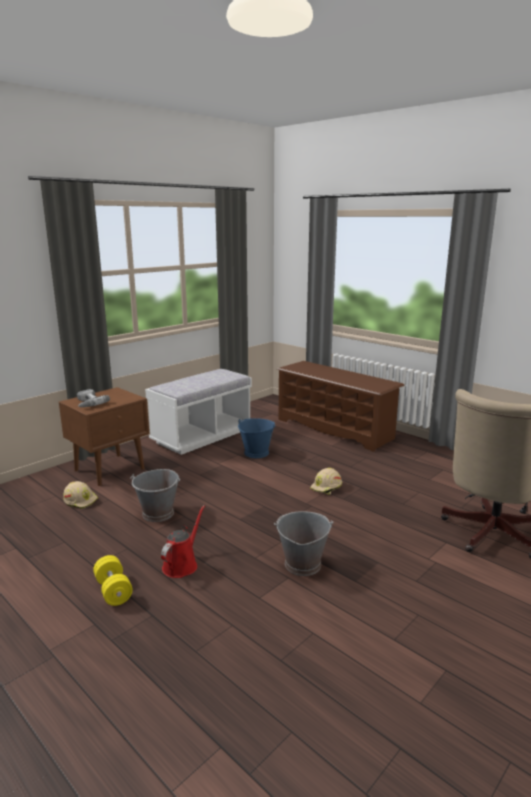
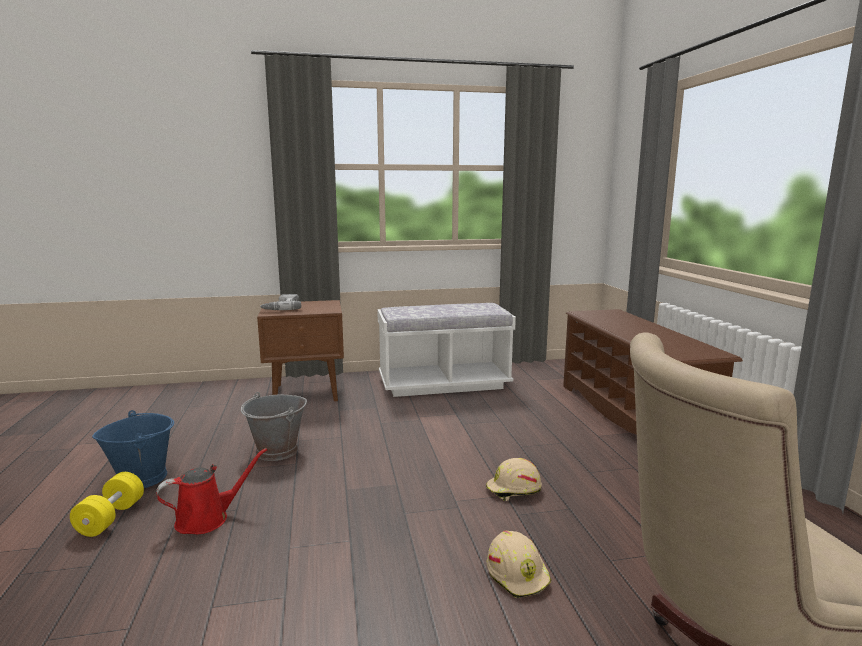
camera: 35 degrees right, 5 degrees down
(81, 500) = (237, 414): beige hard hat -> beige hard hat (518, 573)
(256, 453) = (480, 417): blue bucket -> blue bucket (143, 477)
(302, 564) = (328, 586): grey bucket -> none

